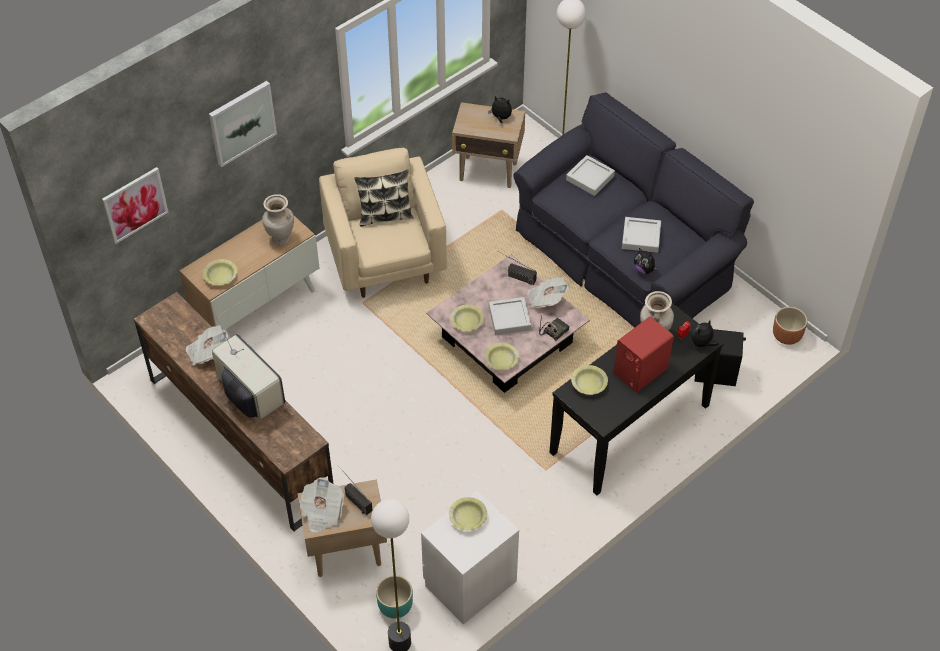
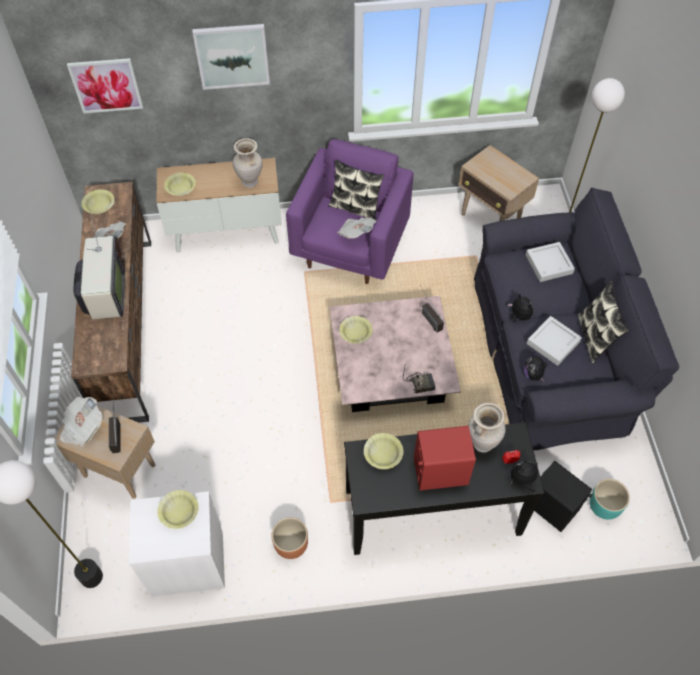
camera: 35 degrees right, 5 degrees up
(386, 260) = (350, 247): beige armchair -> purple armchair
(395, 606) = (115, 542): turquoise planter -> turquoise planter (604, 507)
(500, 118) = (512, 174): plush toy -> plush toy (519, 316)
(501, 360) = (356, 383): yellow bowl -> yellow bowl (99, 205)
(509, 318) = (392, 350): grey tray -> none
(546, 299) = (437, 351): newspaper -> newspaper (356, 233)
(668, 217) = (595, 338): none -> pillow
(787, 336) = (649, 514): brown planter -> brown planter (291, 545)

